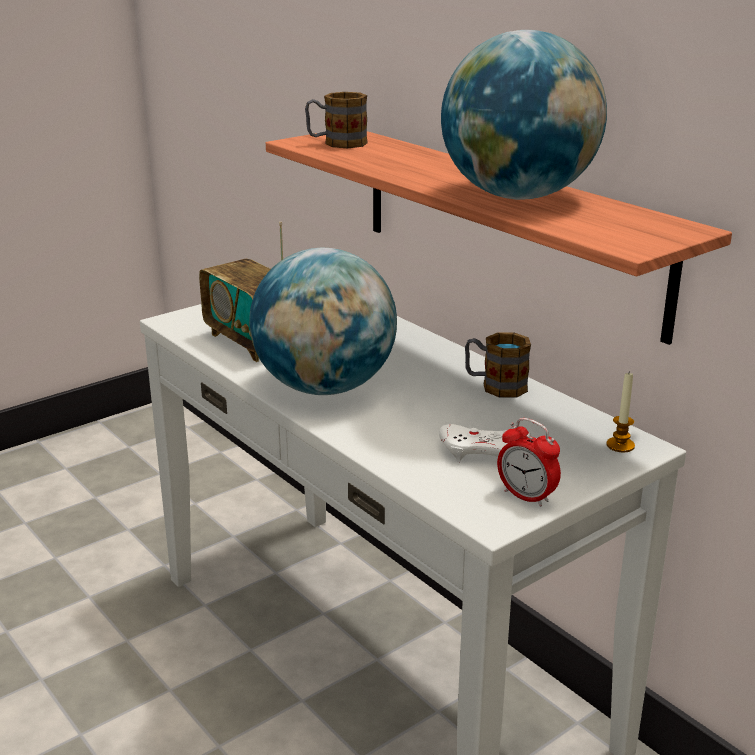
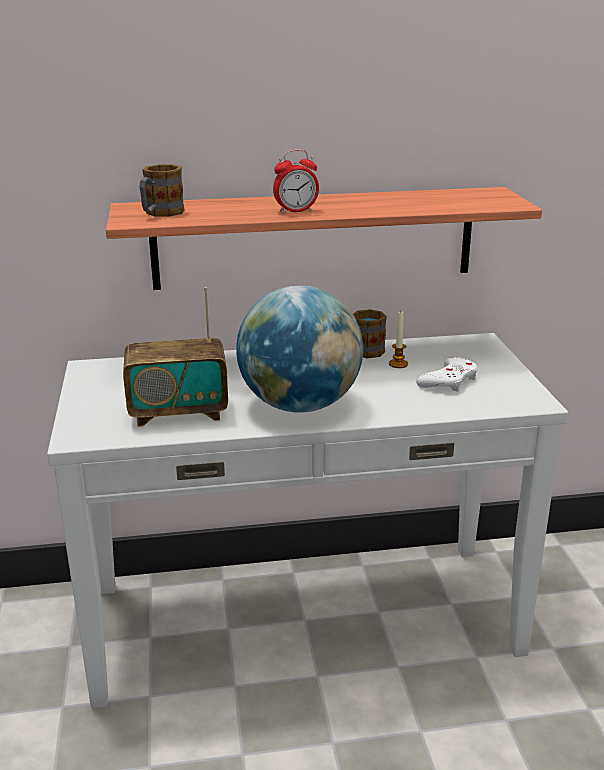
camera: 60 degrees left, 0 degrees up
(518, 196) = (384, 203): globe -> none
(526, 497) = (515, 385): alarm clock -> alarm clock (296, 211)
(620, 445) = (475, 345): candle -> candle (398, 364)

